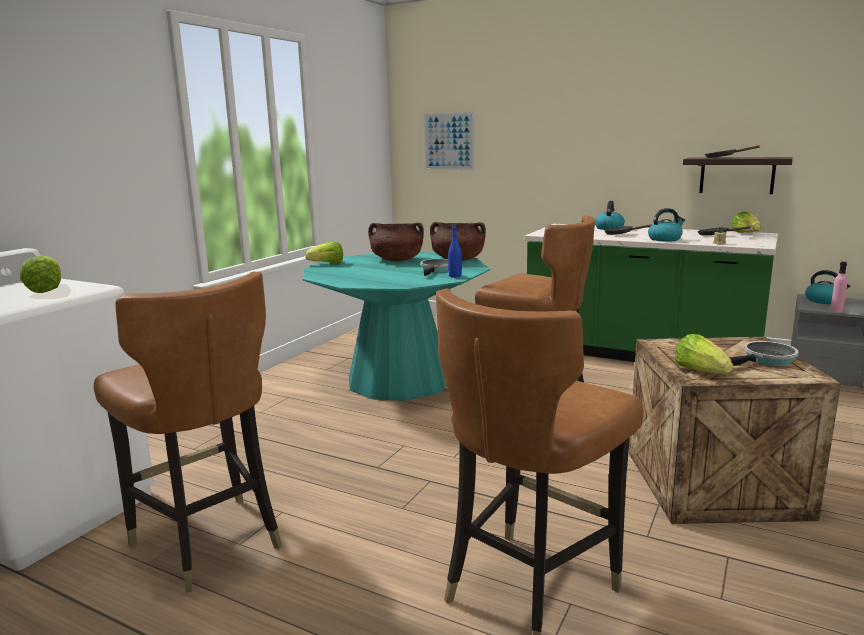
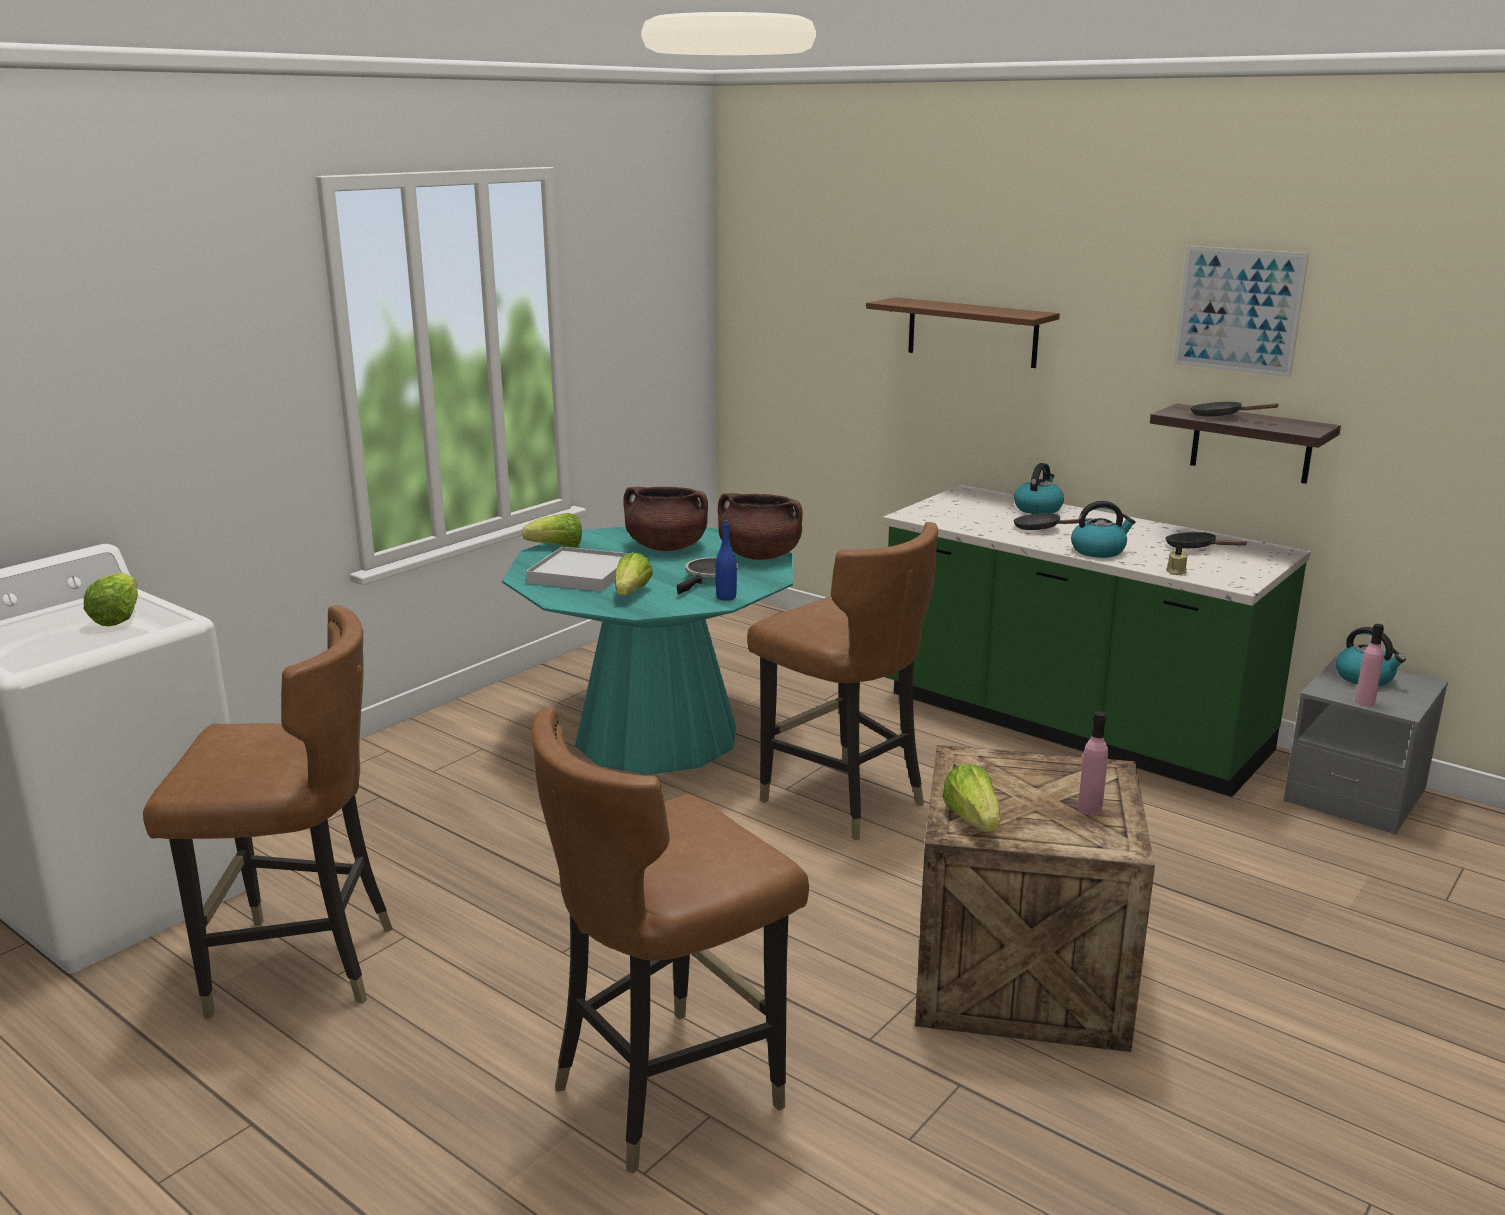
camera: 10 degrees right, 5 degrees up
(208, 542) = (299, 966): brown chair -> brown chair turned 60 degrees counterclockwise
(353, 273) = (581, 574): none -> white tray
(449, 141) = (804, 326): picture -> picture (1238, 310)
(557, 132) = (972, 332): none -> brown shelf
(746, 234) = (1251, 548): lettuce -> lettuce (631, 593)
(766, 360) = (1090, 809): frying pan -> pink bottle

